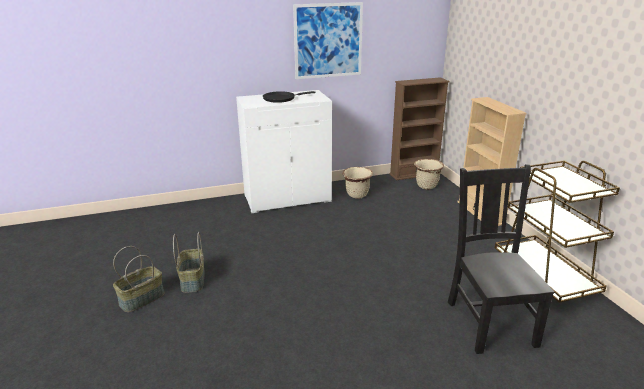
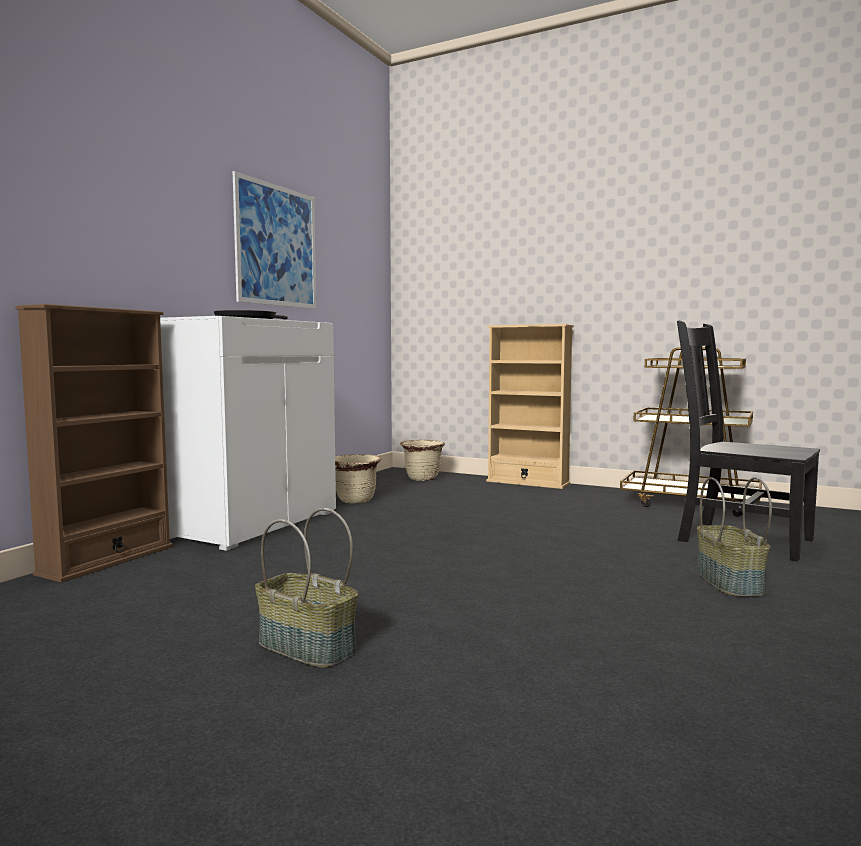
camera: 45 degrees left, 20 degrees down
(142, 298) = (250, 715): basket -> basket (727, 582)
(414, 174) = (384, 474): brown bookcase -> brown bookcase (107, 560)

